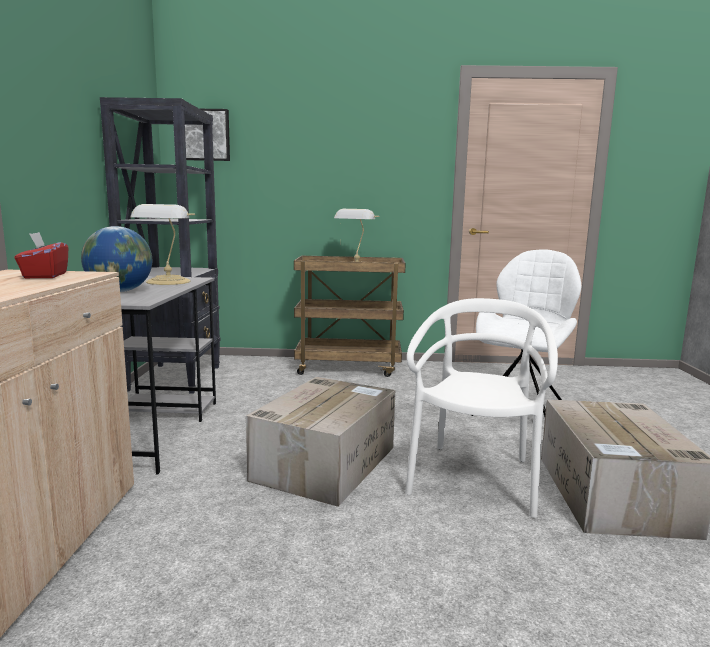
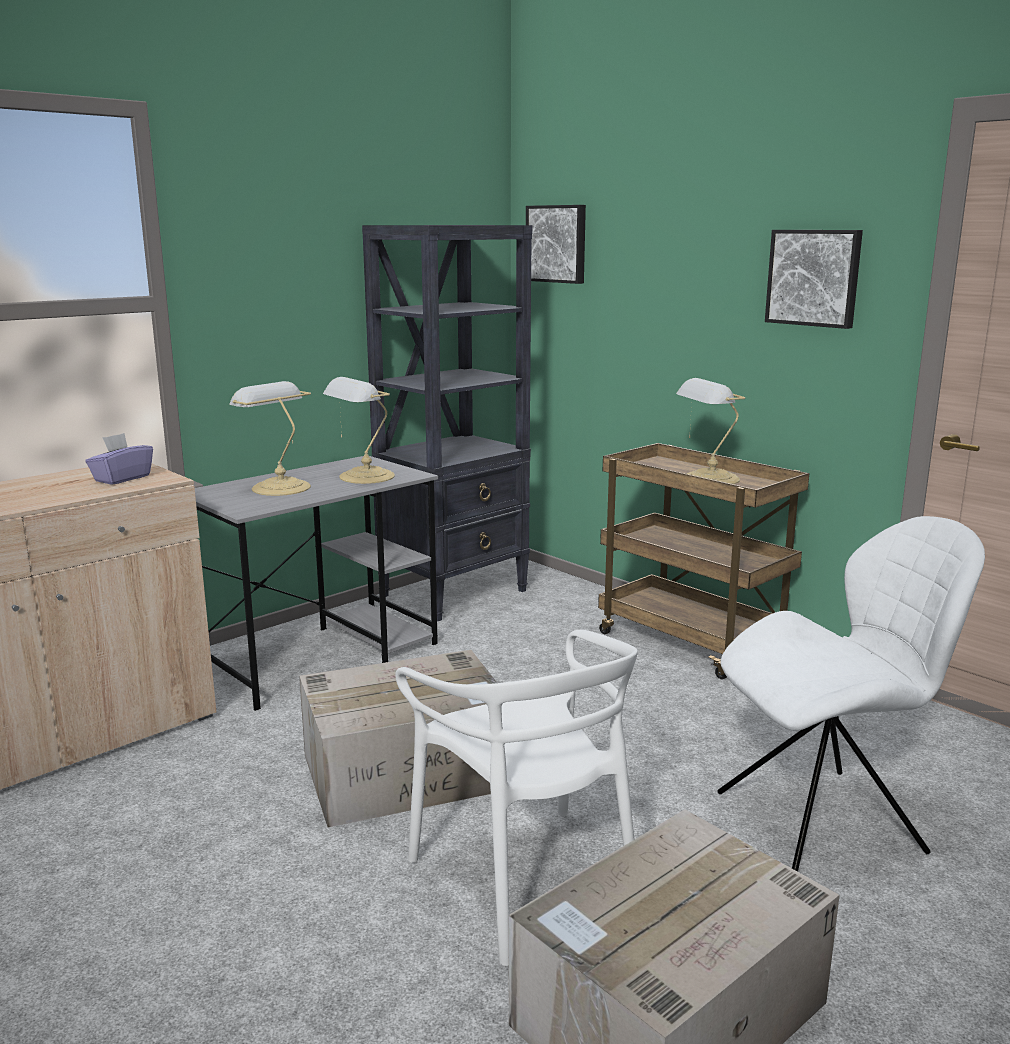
camera: 45 degrees right, 5 degrees up
(44, 276) = (122, 478): red tissue box -> purple tissue box
(120, 291) = (278, 487): globe -> table lamp
(393, 153) = (814, 277): none -> picture
(474, 479) = (526, 880): white chair -> white chair turned 90 degrees clockwise

